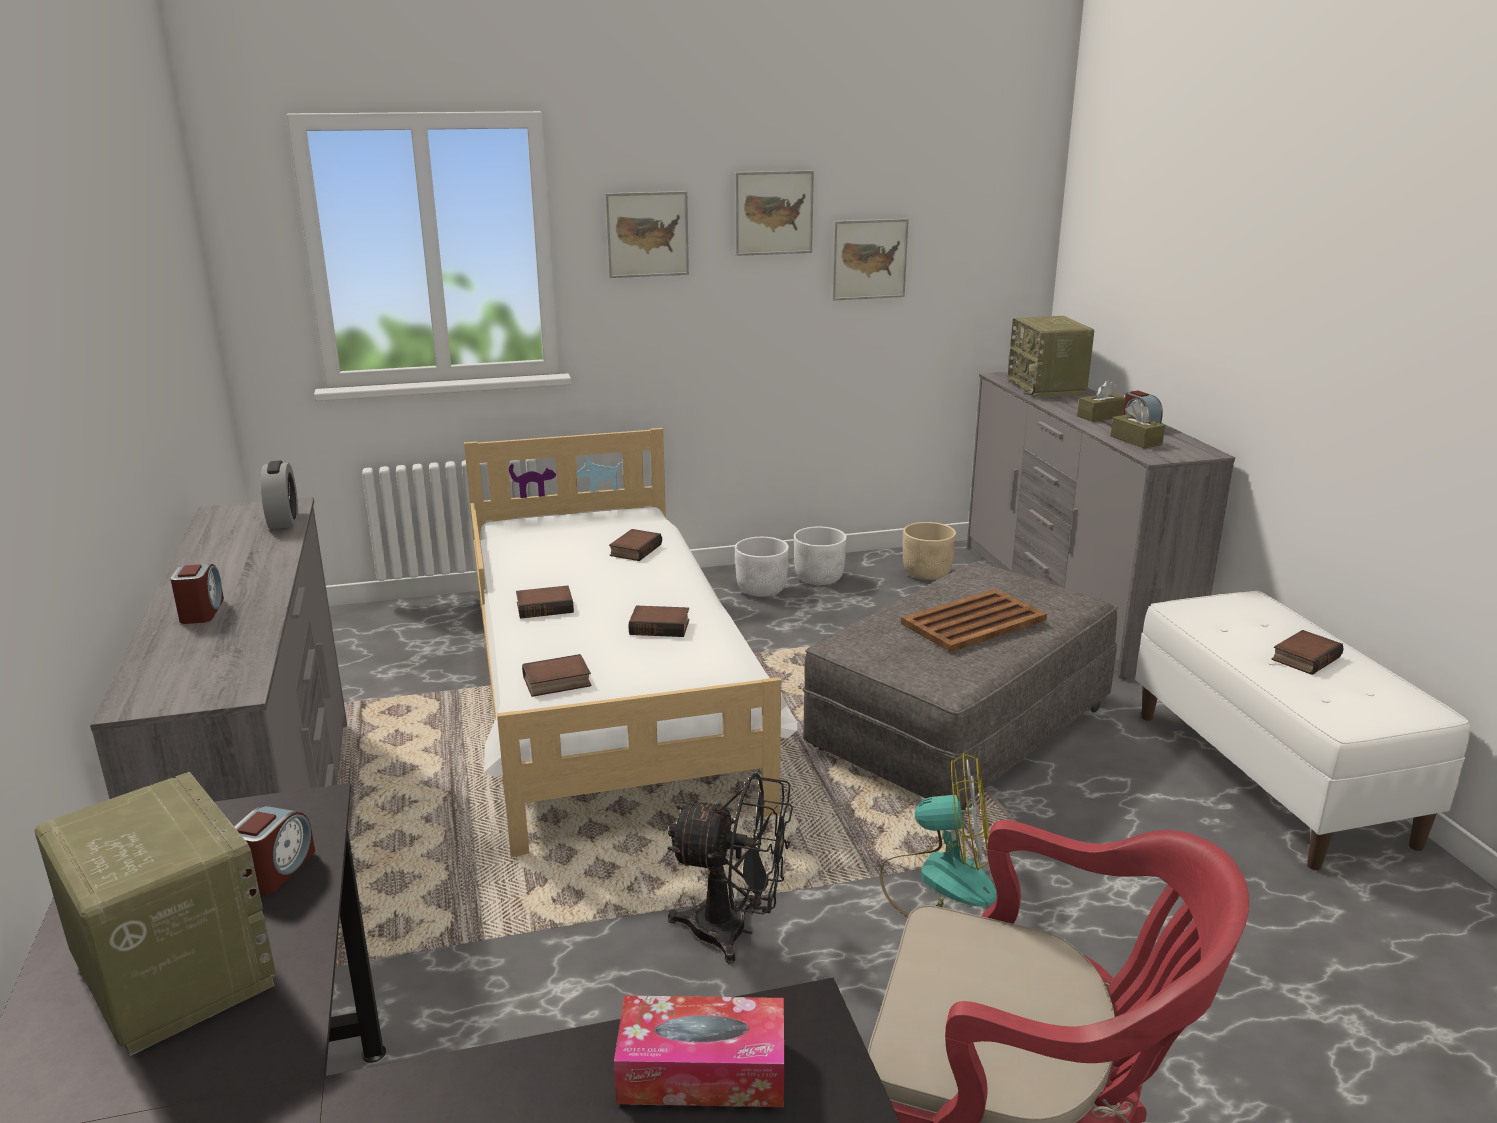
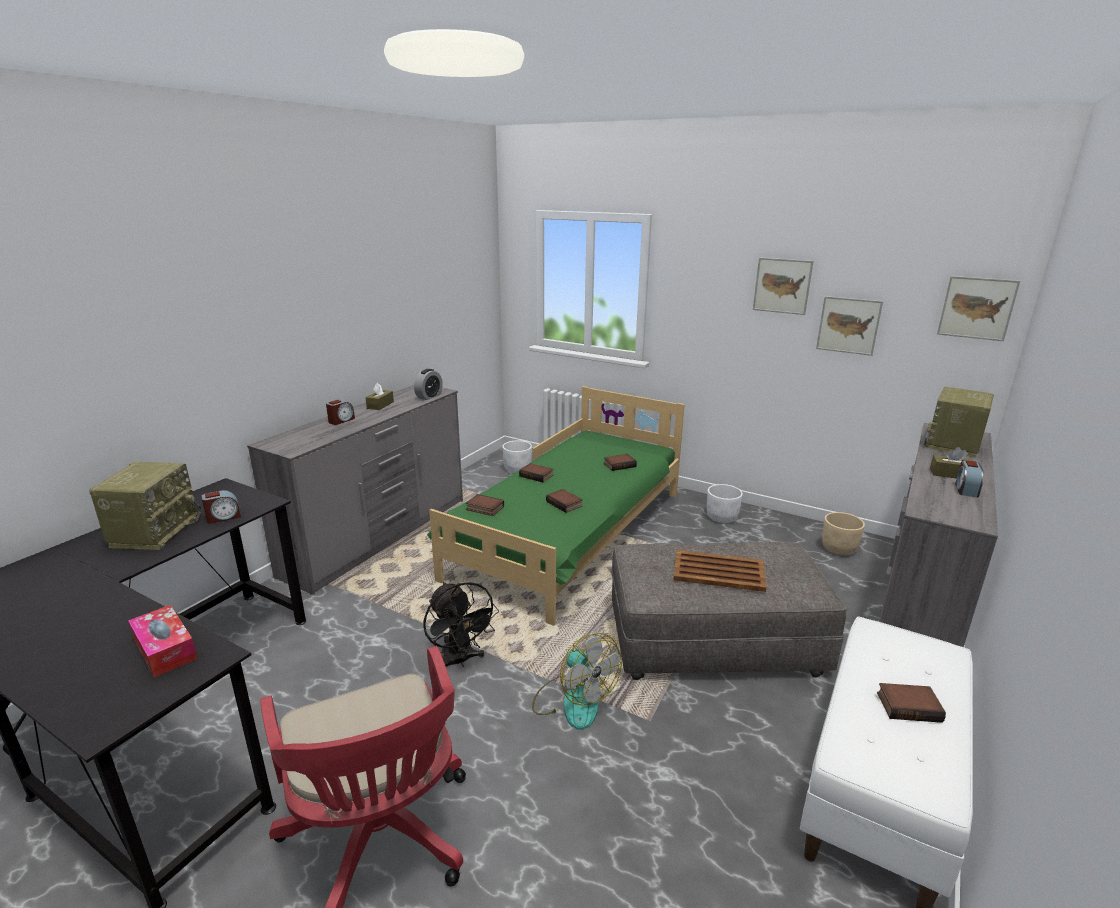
camera: 45 degrees right, 0 degrees up
(608, 694) = (570, 534): white bed -> green bed
(647, 234) = (700, 289): picture -> picture (977, 308)
(818, 578) = (764, 524): white planter -> white planter (517, 469)
(1136, 440) = (936, 497): brown tissue box -> brown tissue box (380, 405)

